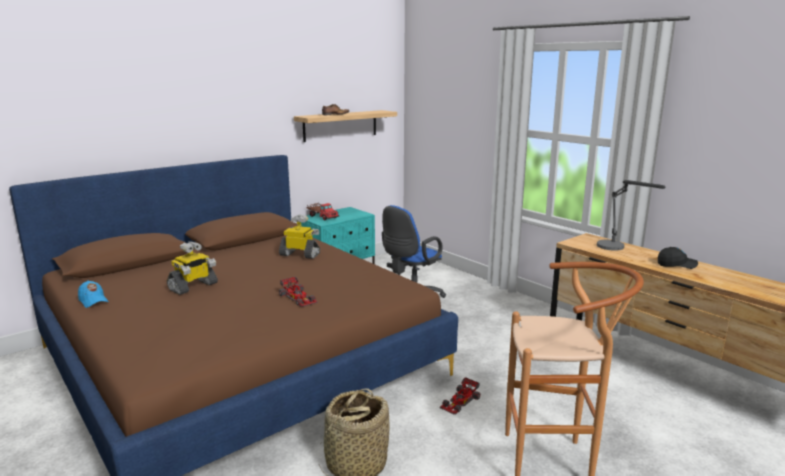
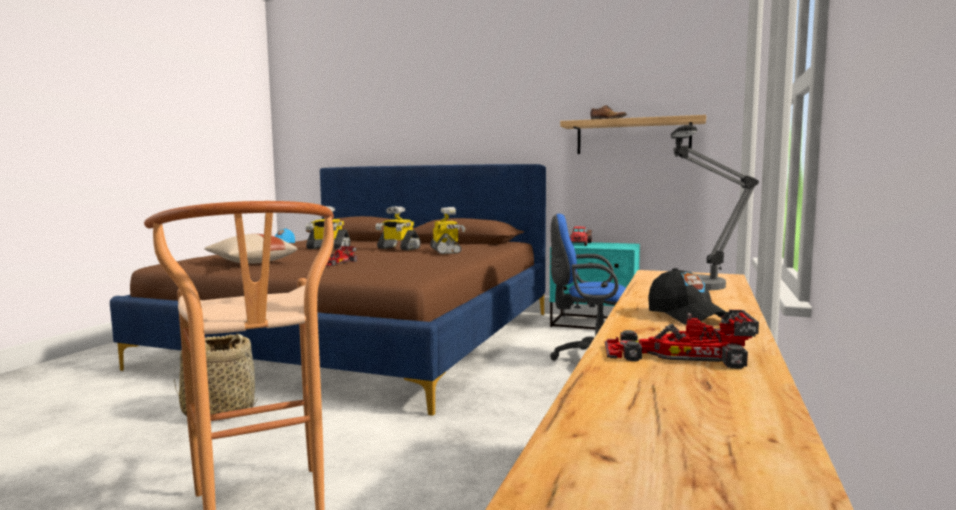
camera: 60 degrees right, 10 degrees down
(236, 329) = (251, 263): none -> beige pillow
(250, 264) = (398, 248): none -> toy robot
(460, 401) = (371, 430): toy car -> toy car (676, 354)

